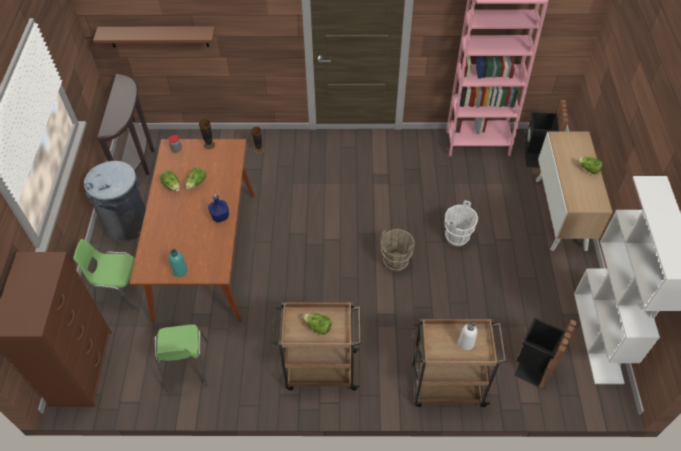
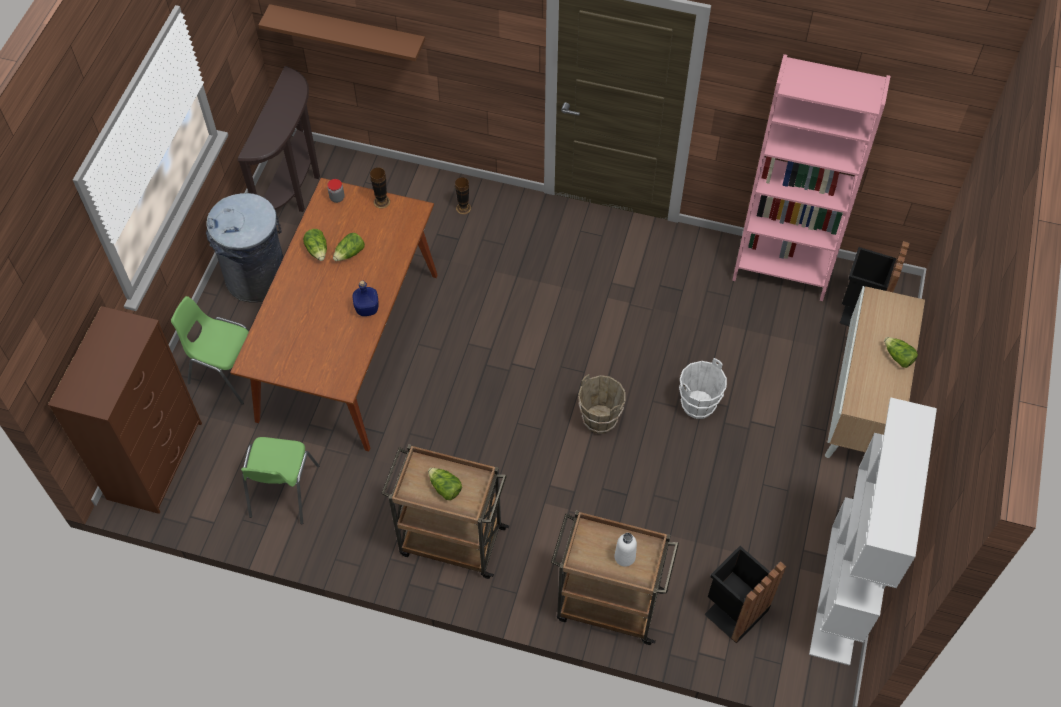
camera: 15 degrees right, 5 degrees up
(180, 271) = (296, 371): turquoise bottle -> none

